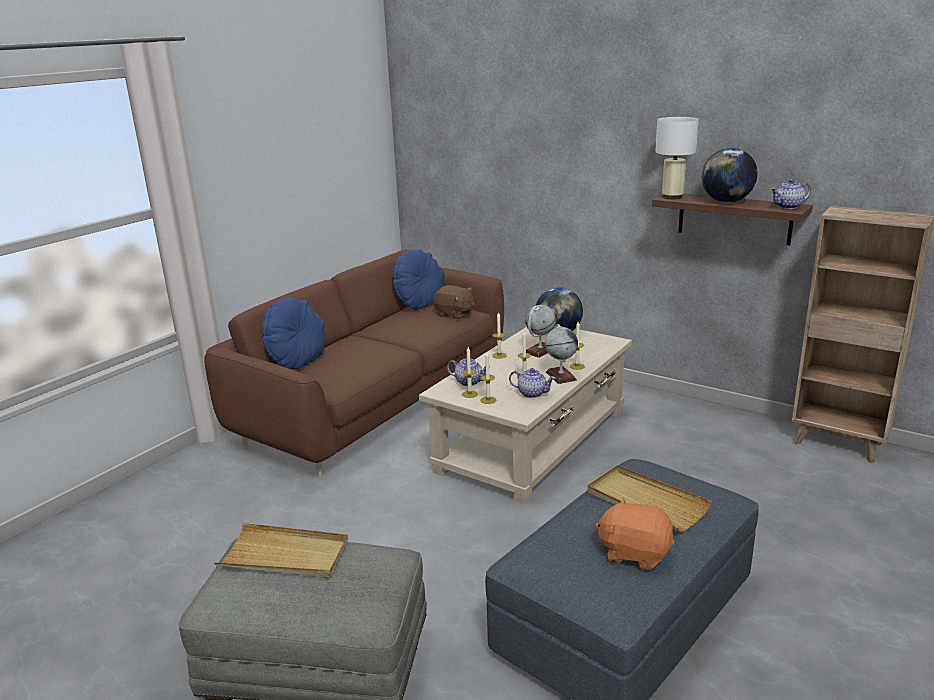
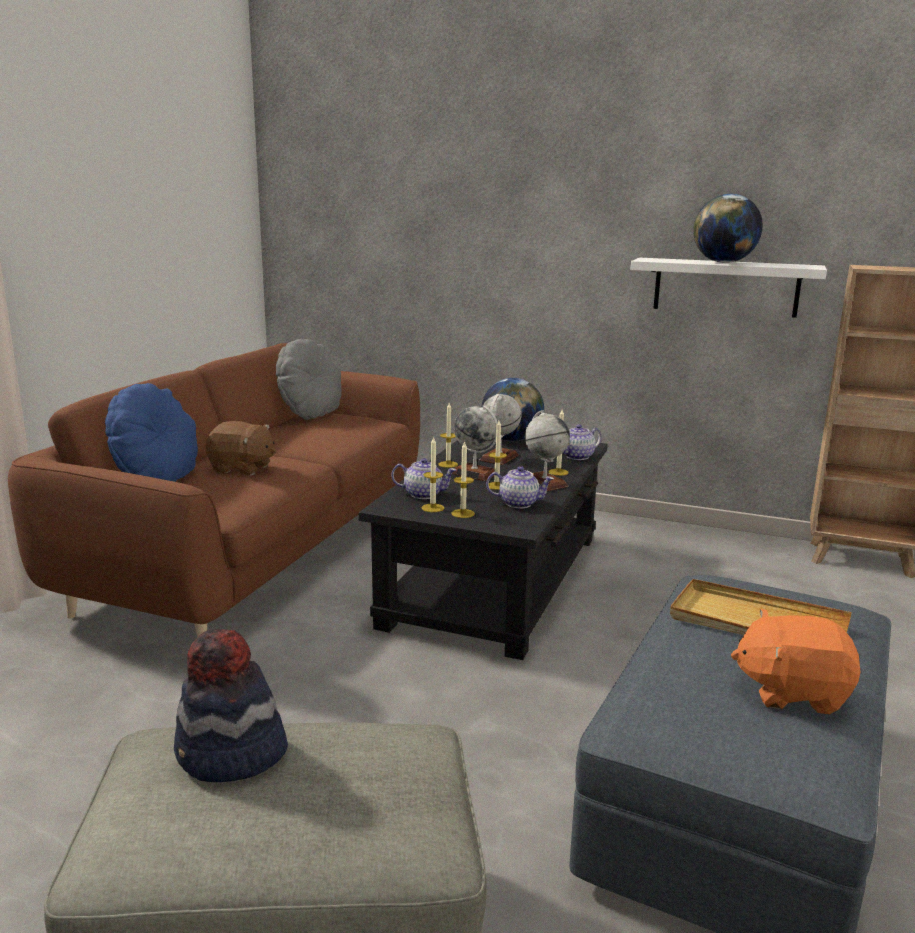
camera: 15 degrees left, 5 degrees down
(285, 555) = (231, 755): beige tray -> hat
(420, 305) = (310, 415): blue pillow -> grey pillow
(454, 314) = (363, 423): brown plush toy -> brown plush toy (242, 468)
(514, 365) = (474, 473): none -> globe
(533, 440) = (496, 579): beige coffee table -> black coffee table
(672, 197) = (652, 259): white table lamp -> none
(734, 218) = (726, 287): brown shelf -> white shelf
(788, 207) = (801, 265): teapot -> teapot (577, 457)

